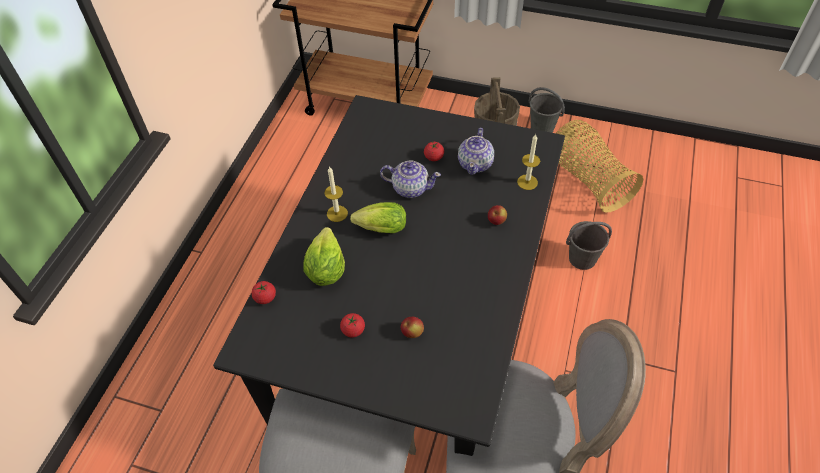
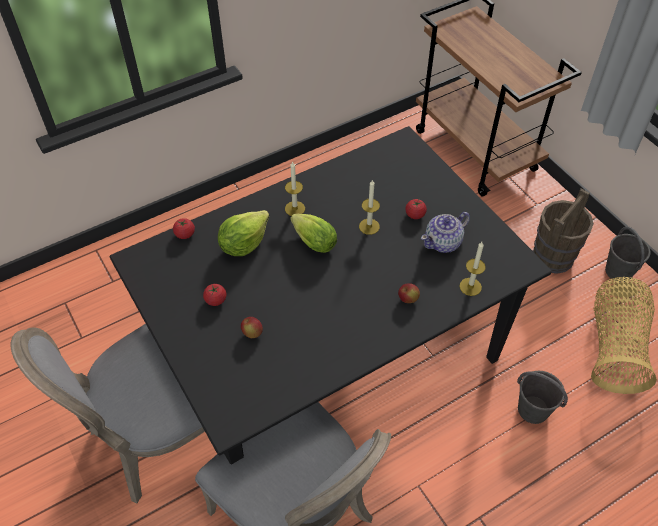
camera: 40 degrees right, 0 degrees up
(410, 188) = (369, 226): teapot -> candle

